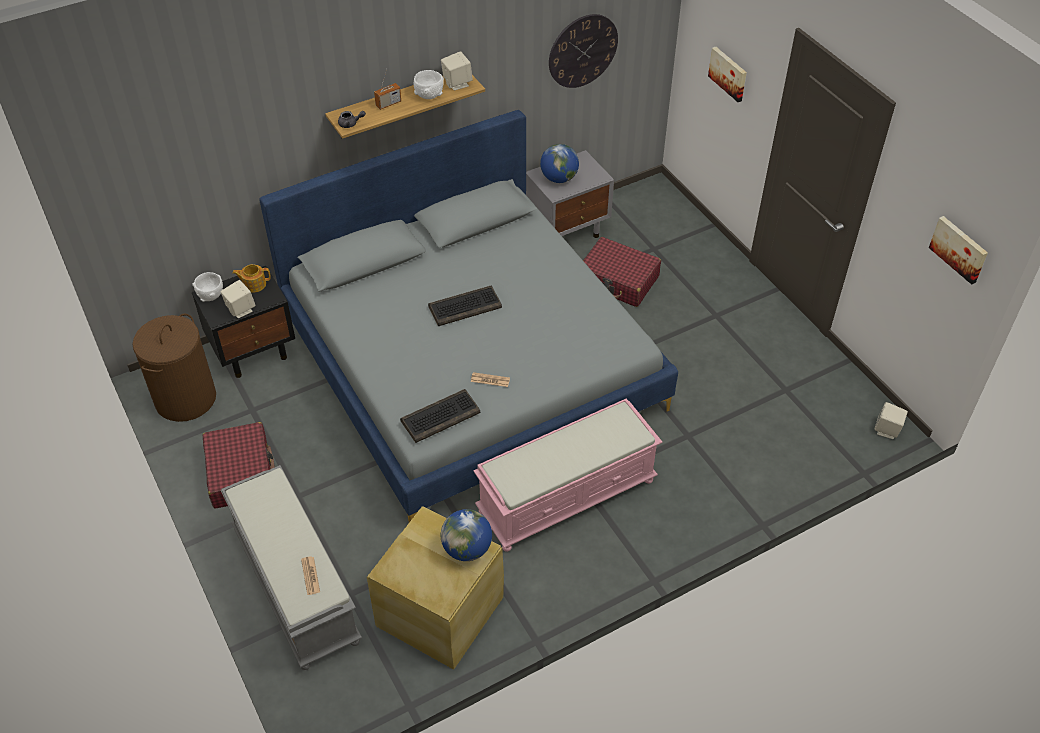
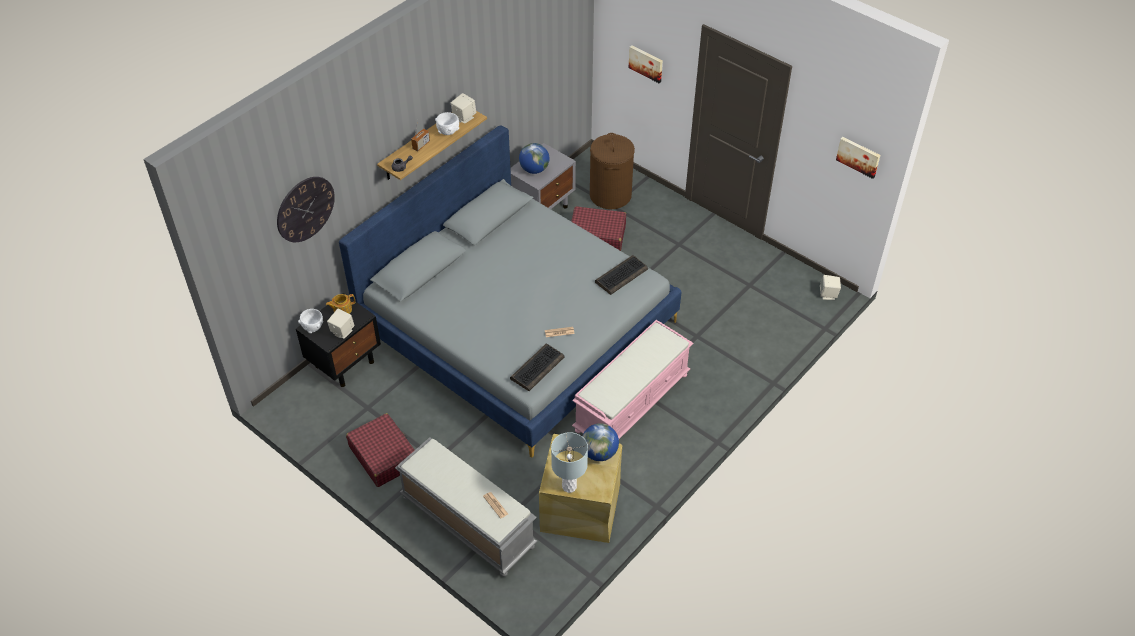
camera: 20 degrees left, 0 degrees up
(186, 399) = (310, 414): brown laundry basket -> brown laundry basket (610, 195)
(407, 581) = (569, 487): none -> grey table lamp
(465, 306) = (514, 284): keyboard -> keyboard (621, 275)
(583, 51) = (536, 69): wall clock -> wall clock (305, 209)

